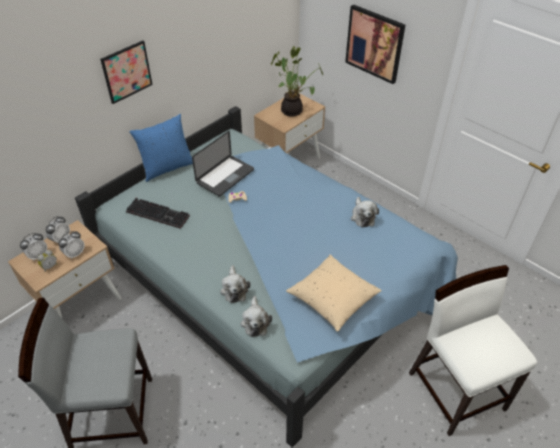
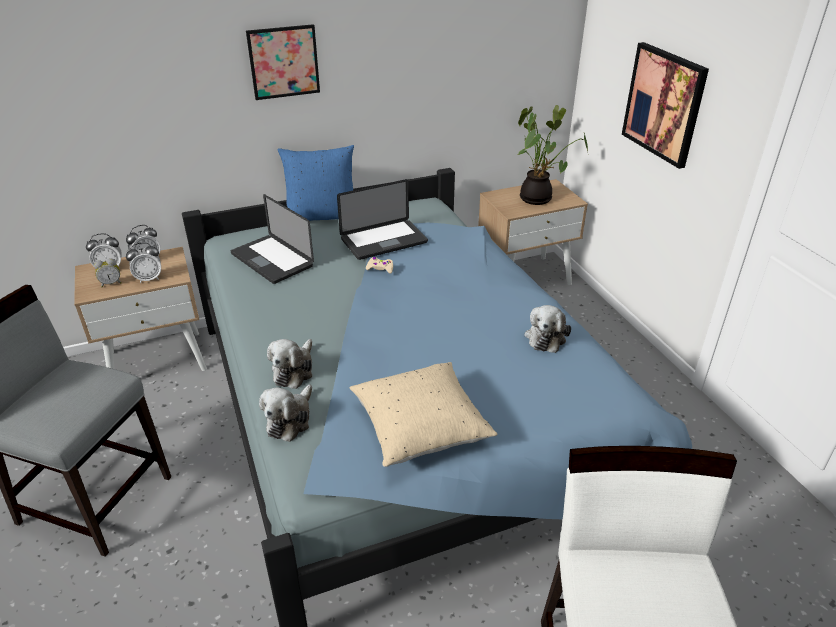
camera: 25 degrees right, 10 degrees down
(159, 213) = (272, 260): keyboard -> laptop

